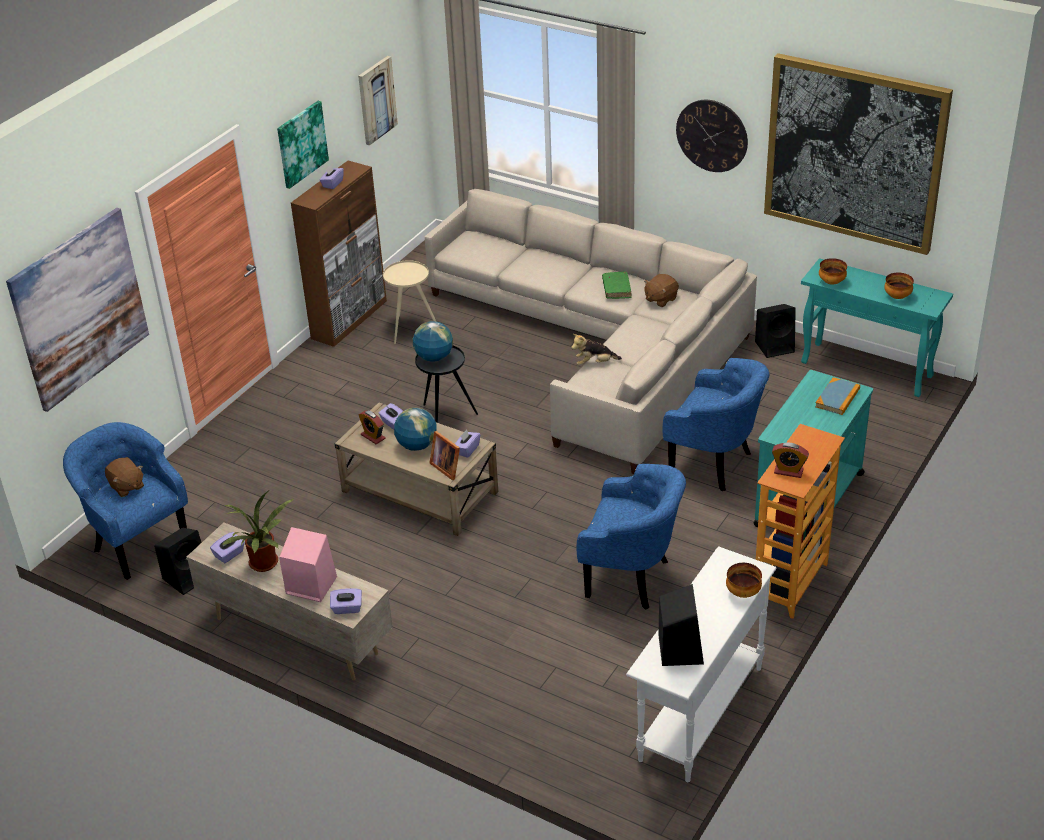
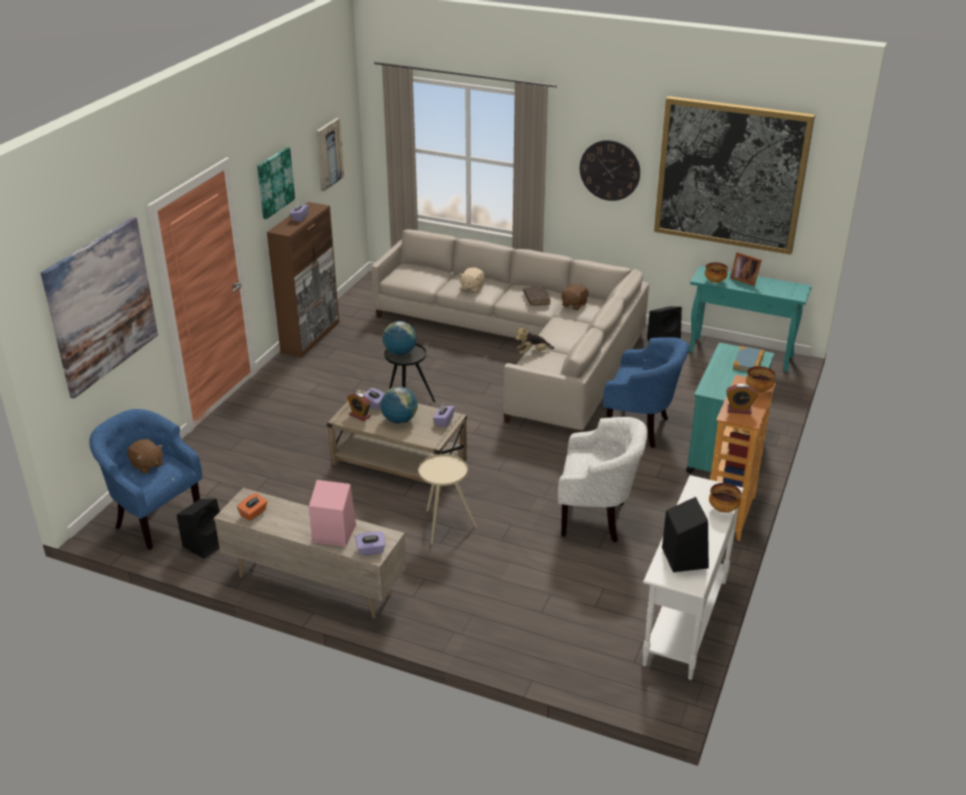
camera: 10 degrees left, 5 degrees down
(229, 554) = (253, 513): purple tissue box -> orange tissue box
(264, 565) = (287, 520): potted plant -> none
(411, 329) = (364, 342): beige side table -> beige side table (444, 525)
(447, 467) = (429, 435): picture frame -> picture frame (743, 279)
(542, 269) = (472, 288): none -> beige plush toy
(616, 289) = (536, 299): green book -> brown book
(632, 579) = (597, 519): blue armchair -> white armchair
(897, 296) = (769, 289): bowl -> bowl (758, 390)

